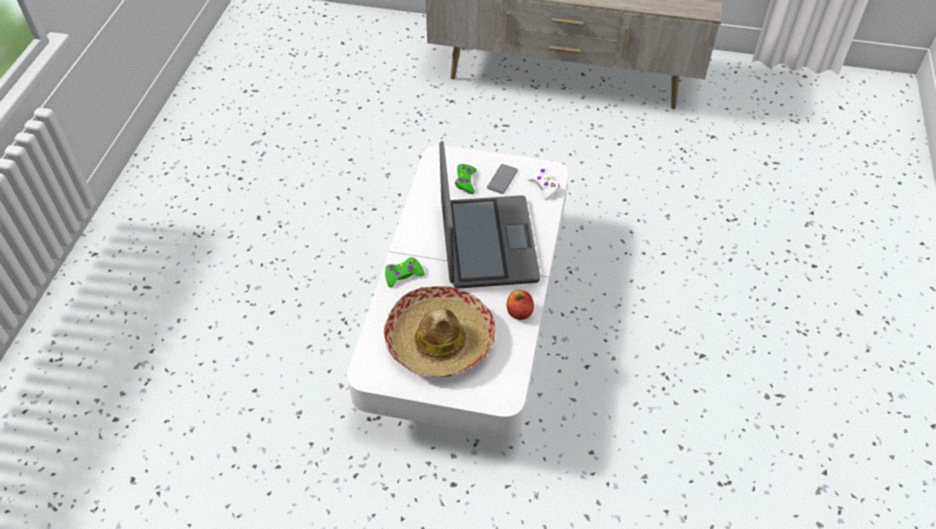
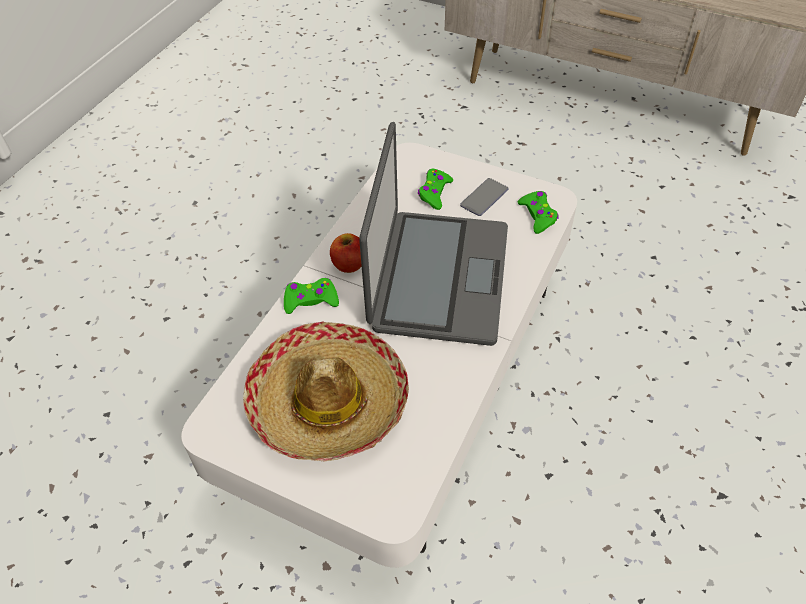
camera: 15 degrees right, 0 degrees up
(519, 312) = (453, 384): apple -> apple (349, 264)
(543, 186) = (538, 215): white game controller -> green game controller

